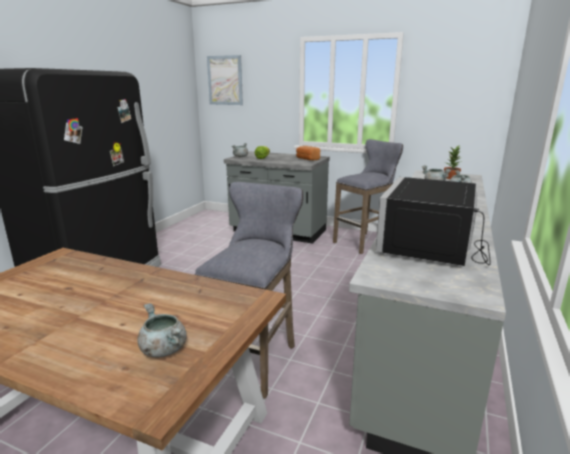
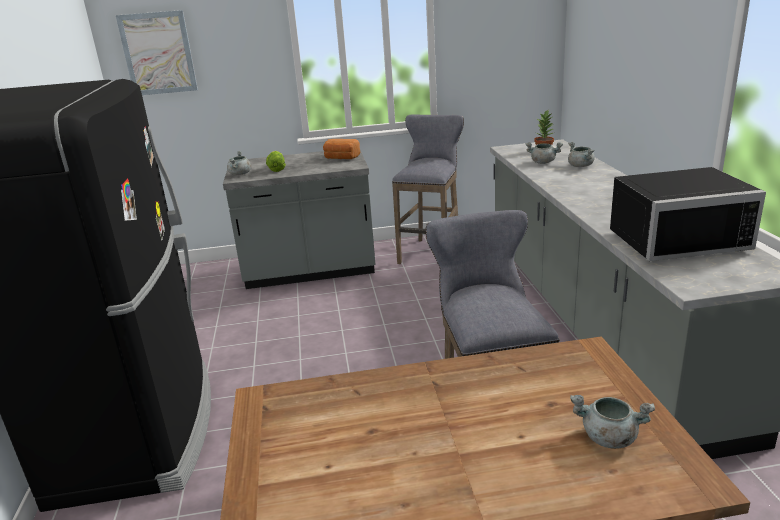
camera: 30 degrees left, 5 degrees up
(433, 246) = (673, 238): black microwave -> black microwave turned 90 degrees counterclockwise

